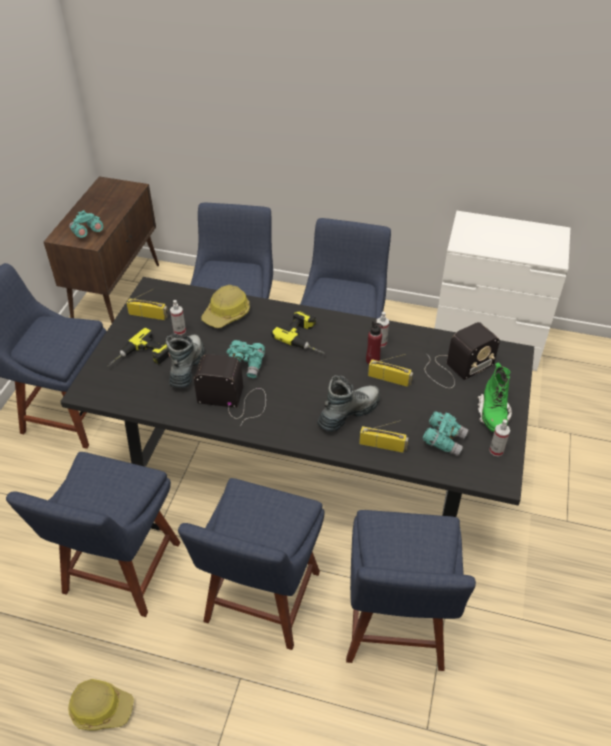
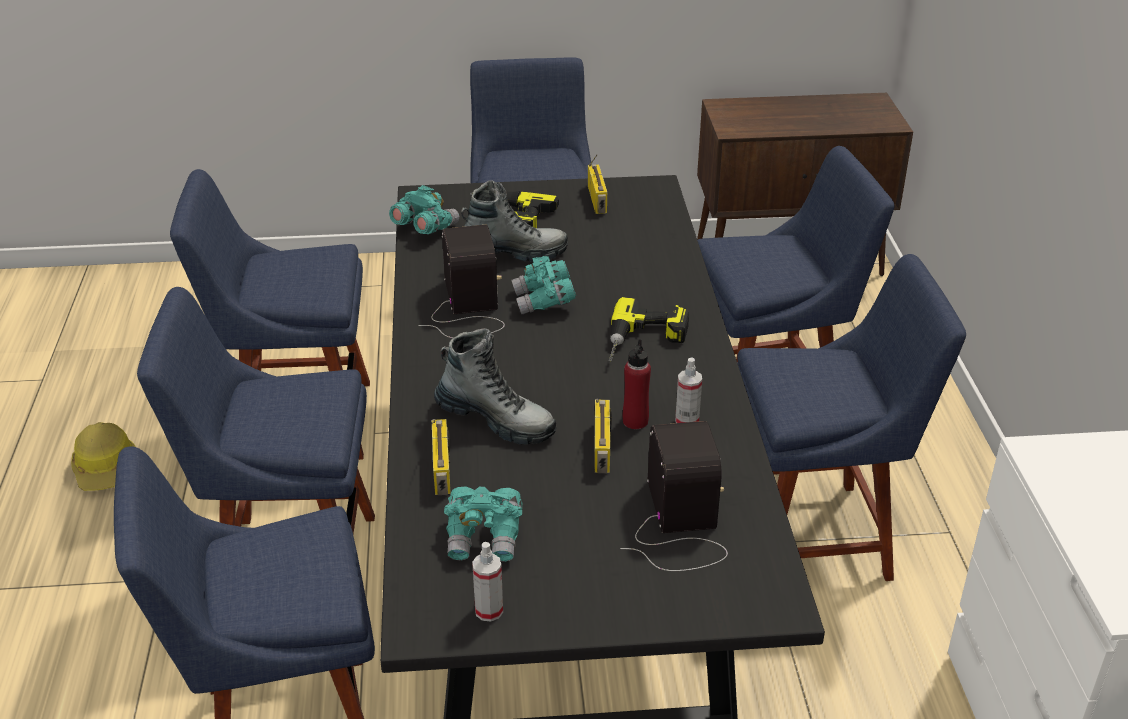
camera: 70 degrees right, 10 degrees down
(87, 233) = (748, 120): turquoise binoculars -> turquoise binoculars (424, 228)
(179, 331) = (581, 231): spray bottle -> none
(227, 314) = (646, 259): hard hat -> none
(456, 368) = (680, 525): radio -> radio turned 135 degrees counterclockwise
(493, 415) = (580, 594): green boot -> none

